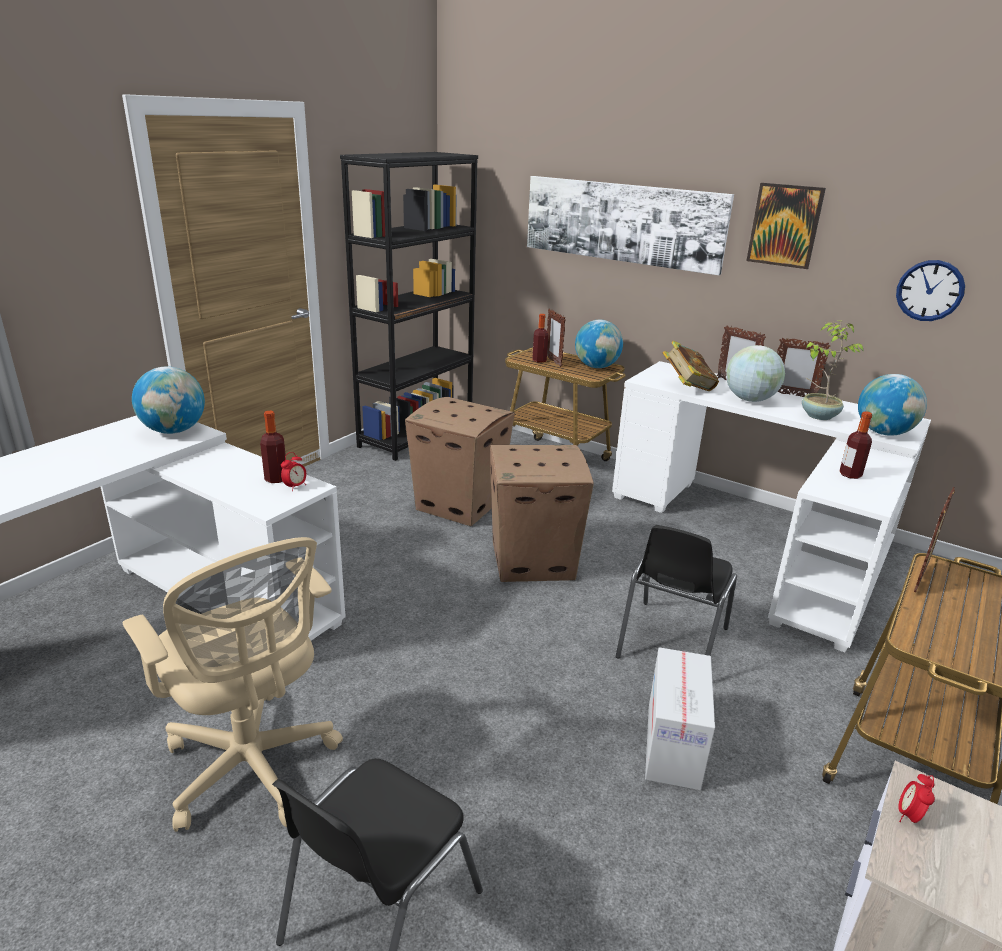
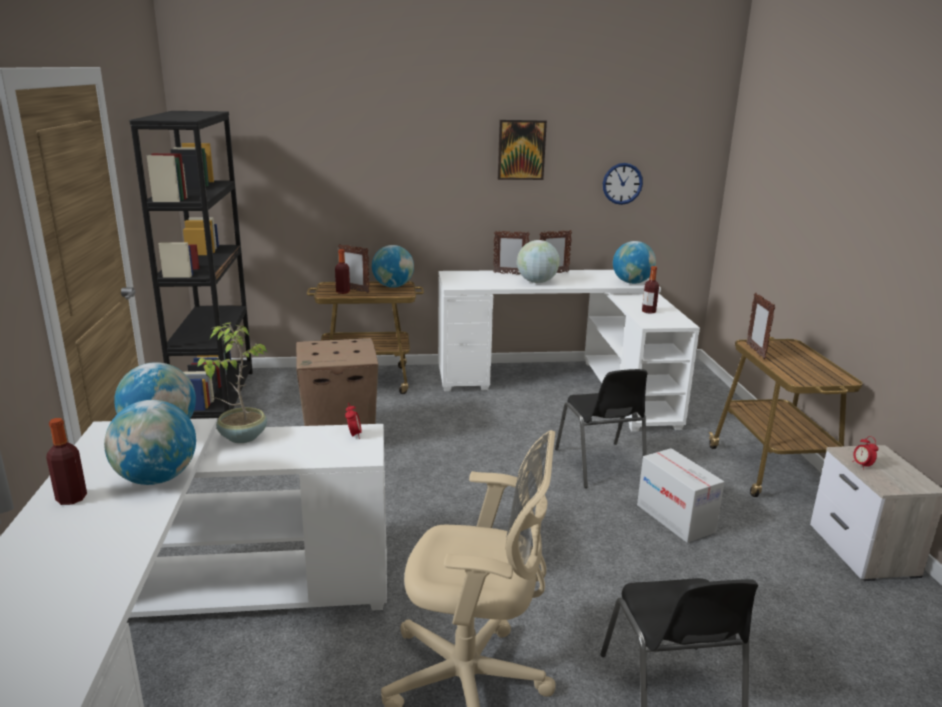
camera: 40 degrees left, 5 degrees down
(109, 462) = (157, 479): none -> globe
(276, 479) = (326, 436): bottle -> bottle (71, 498)
(534, 560) = (452, 453): cardboard box -> none
(622, 222) = (386, 160): picture -> none
(687, 387) = (488, 283): book -> none
(818, 415) = (586, 282): potted plant -> potted plant (242, 436)

